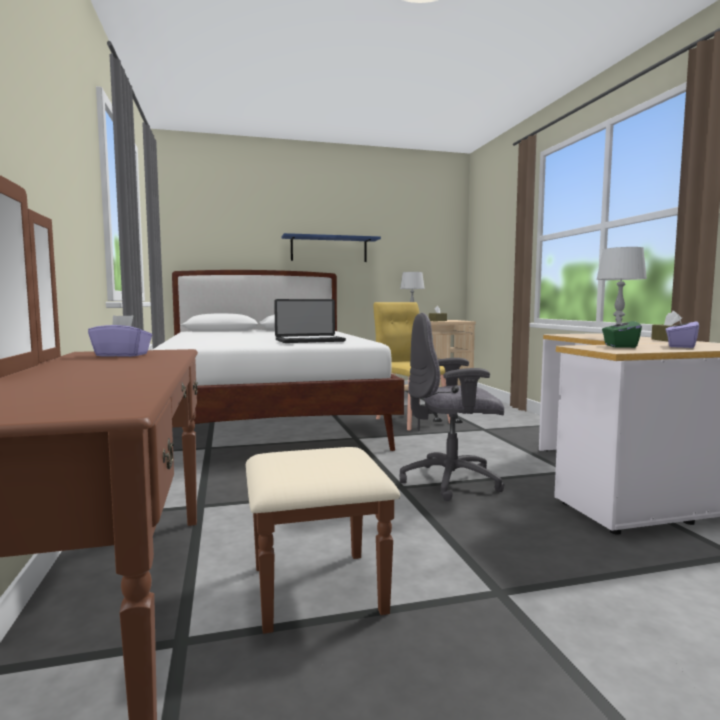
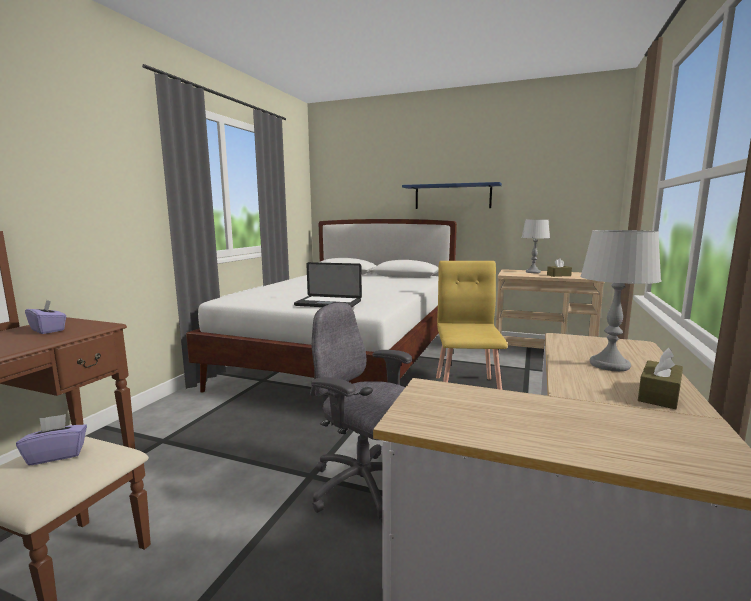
camera: 35 degrees right, 5 degrees up
(619, 346) = (478, 402): green tissue box -> none
(680, 346) = (575, 428): purple tissue box -> purple tissue box (57, 455)

